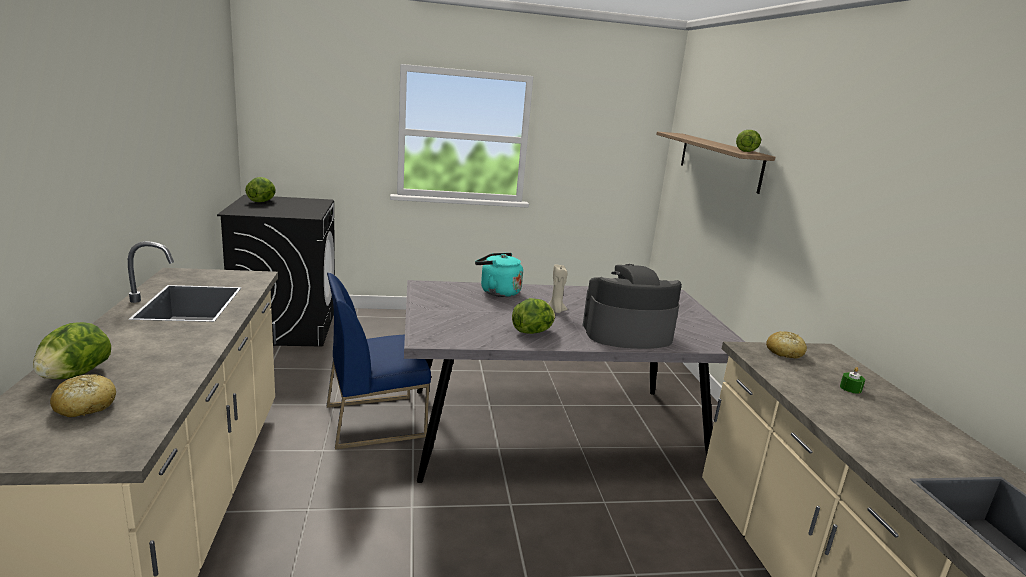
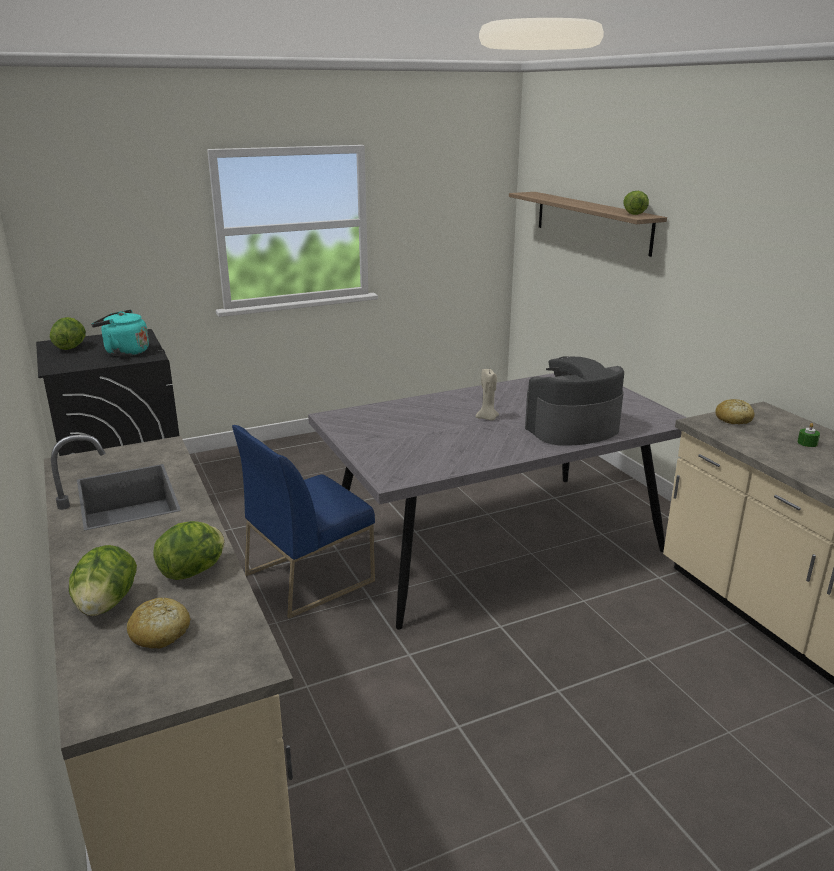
camera: 15 degrees left, 5 degrees up
(497, 292) = (413, 408): turquoise kettle -> turquoise kettle (124, 352)
(533, 332) = (486, 447): lettuce -> lettuce (194, 571)

